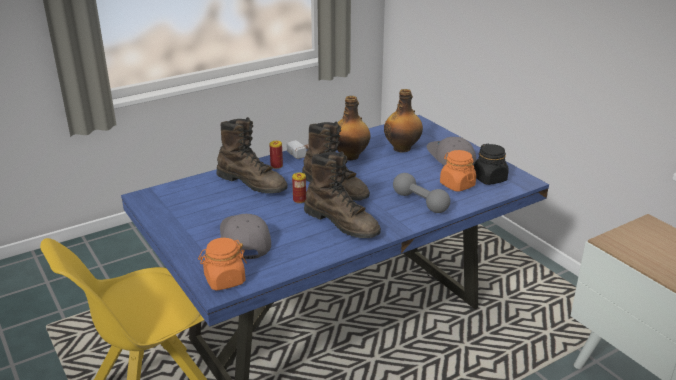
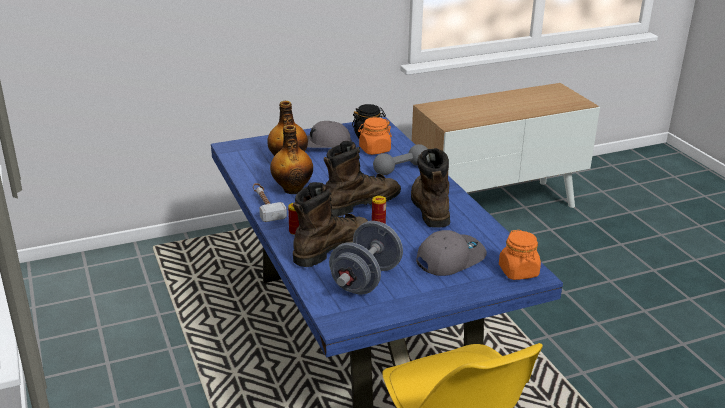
camera: 80 degrees left, 0 degrees up
(204, 202) = (366, 279): none -> grey dumbbell
(244, 240) = (450, 258): grey cap -> grey cap turned 150 degrees clockwise
(342, 223) = (429, 207): brown boot -> brown boot turned 60 degrees counterclockwise

